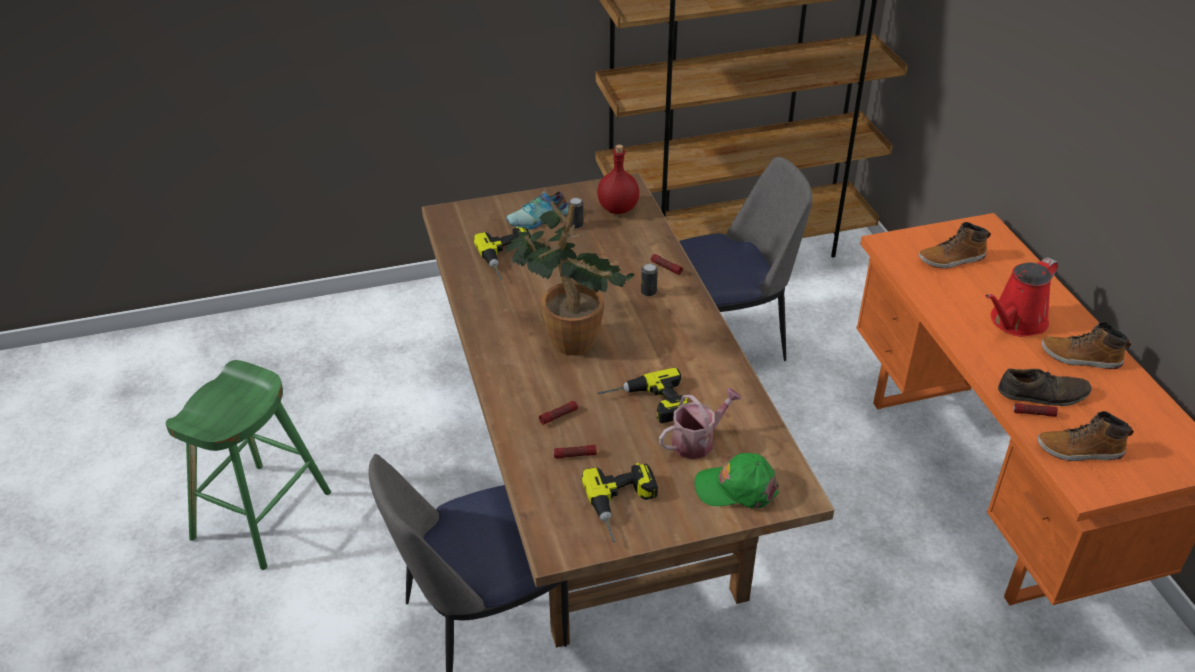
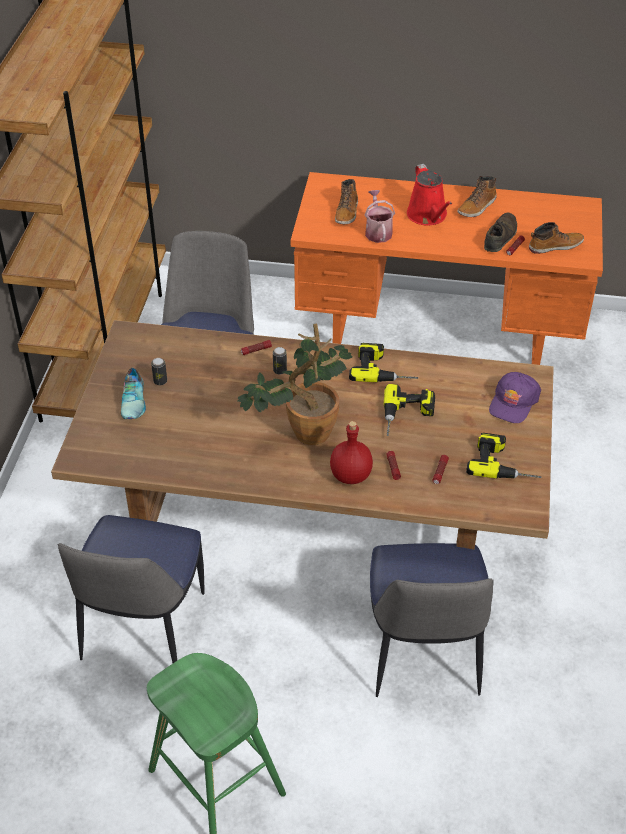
camera: 65 degrees left, 5 degrees up
(408, 404) = (142, 630): none -> chair
(509, 259) = (177, 436): power drill -> power drill (384, 369)
(618, 208) = (157, 349): red bottle -> red bottle (351, 475)
(697, 441) = (459, 404): watering can -> watering can (378, 231)
(736, 488) = (513, 402): green cap -> purple cap
(1079, 451) = (555, 246): boot -> boot turned 135 degrees counterclockwise

